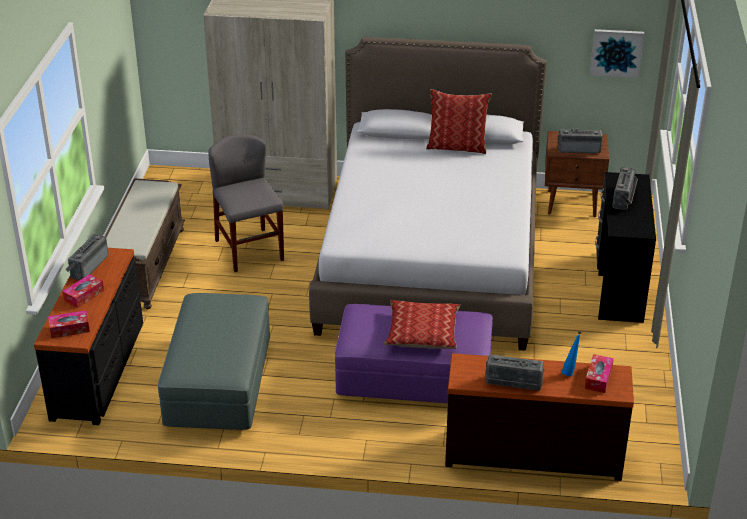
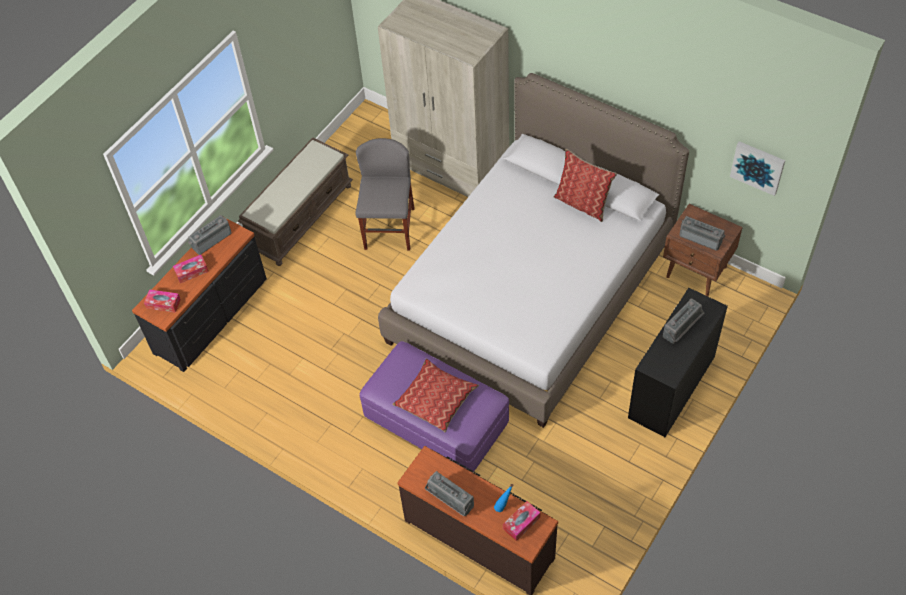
camera: 30 degrees right, 20 degrees up
(219, 383) = (288, 365): grey ottoman -> none

